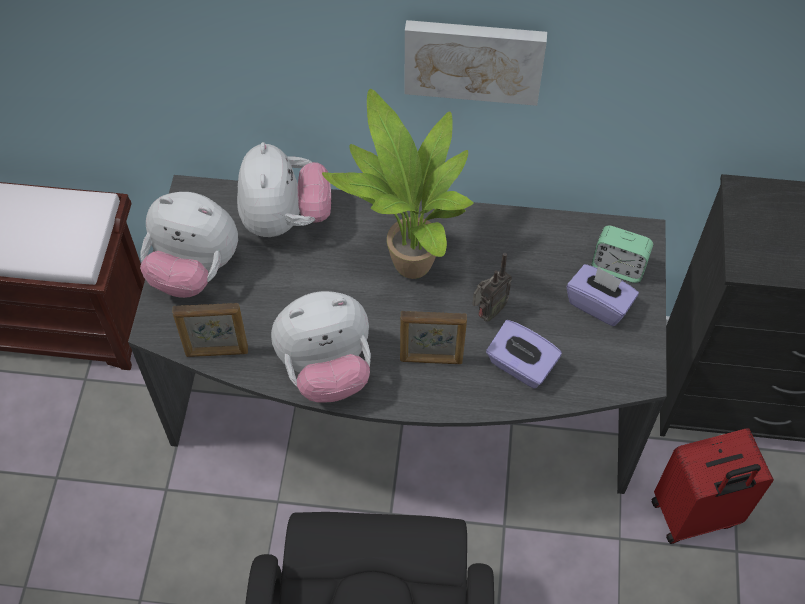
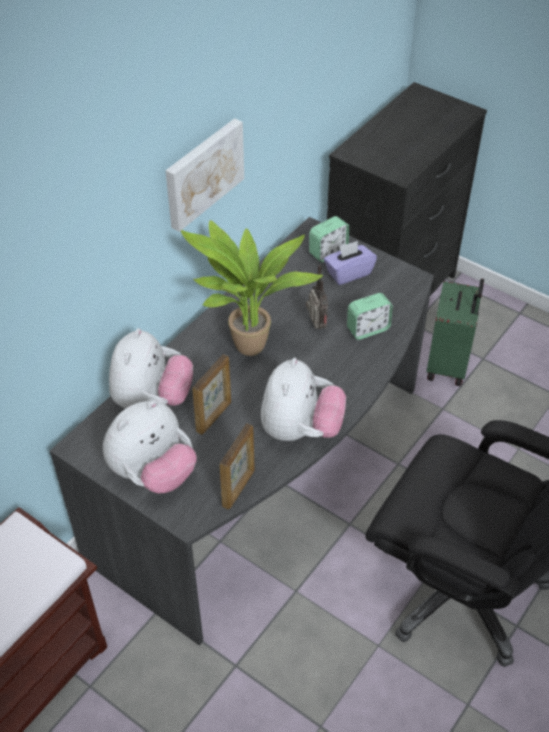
camera: 60 degrees left, 10 degrees down
(285, 219) = (152, 399): plush toy -> plush toy turned 75 degrees clockwise
(431, 359) = (332, 370): picture frame -> picture frame (214, 417)
(520, 366) = (368, 329): purple tissue box -> alarm clock
(695, 515) = (449, 365): red suitcase -> green suitcase

